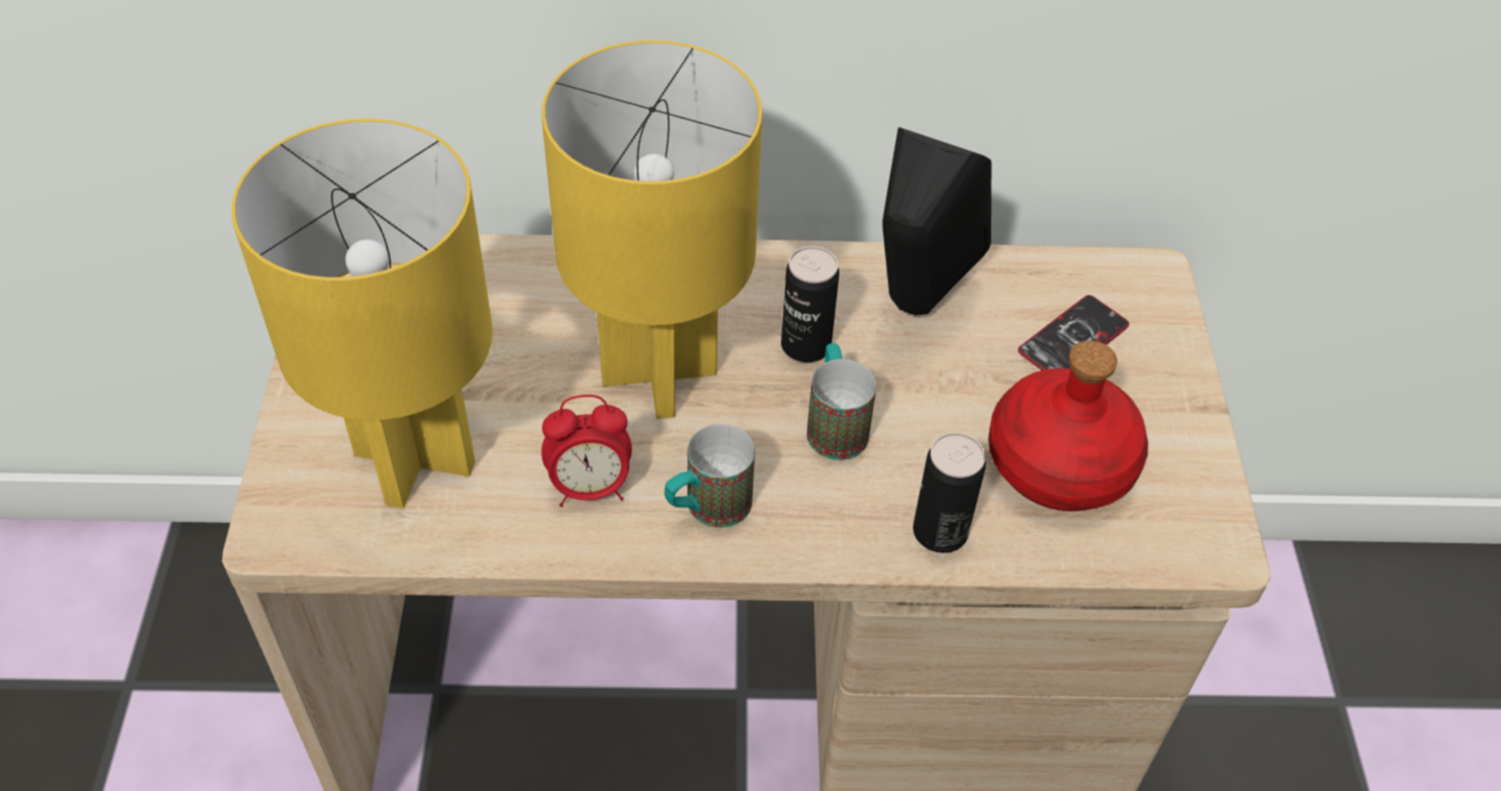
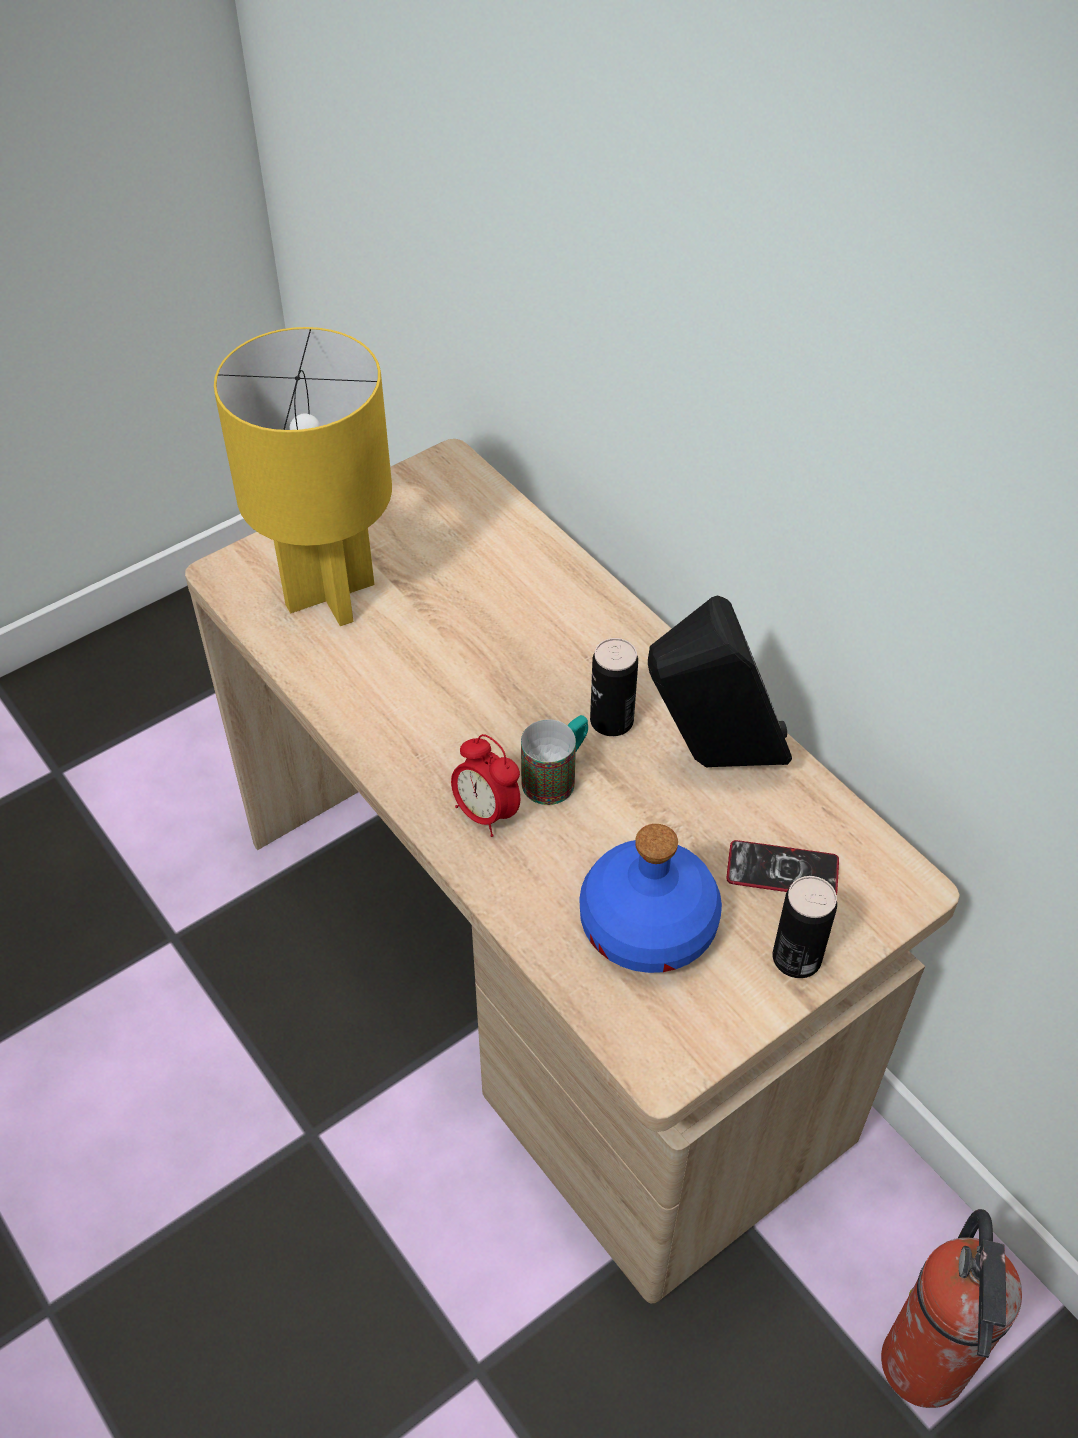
camera: 55 degrees right, 0 degrees up
(590, 487) = (384, 686): alarm clock -> alarm clock (486, 813)
(661, 375) = (508, 663): yellow table lamp -> none
(707, 509) = (421, 752): mug -> none
(940, 531) = (518, 886): can -> can (796, 958)
(1061, 464) = (648, 926): red bottle -> blue bottle
(1287, 665) = (923, 1369): none -> fire extinguisher

